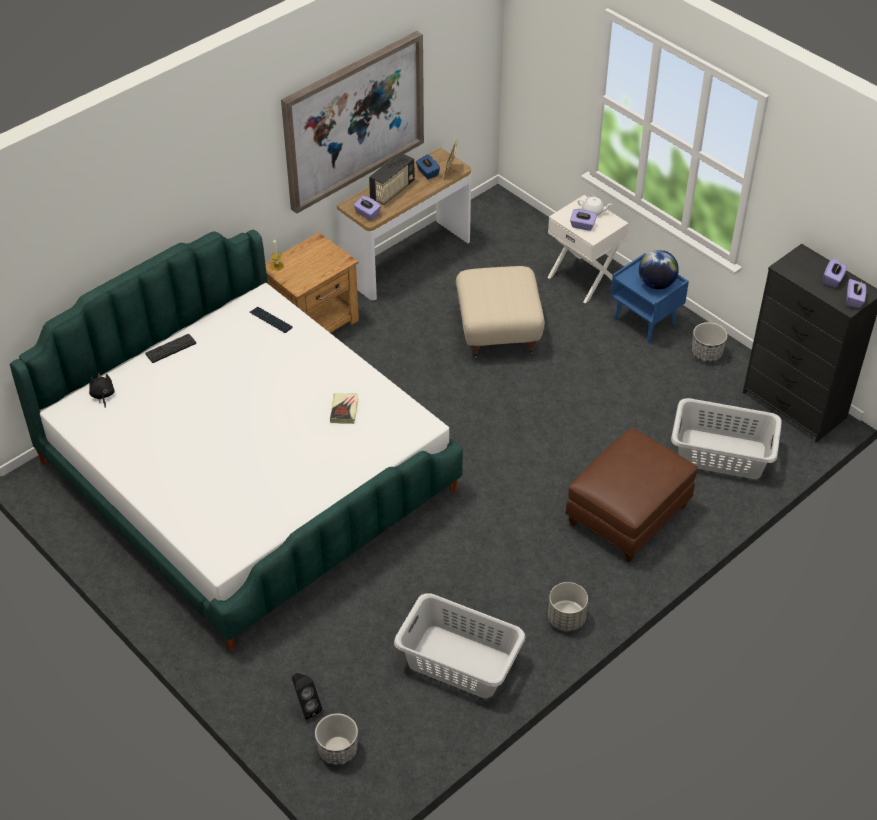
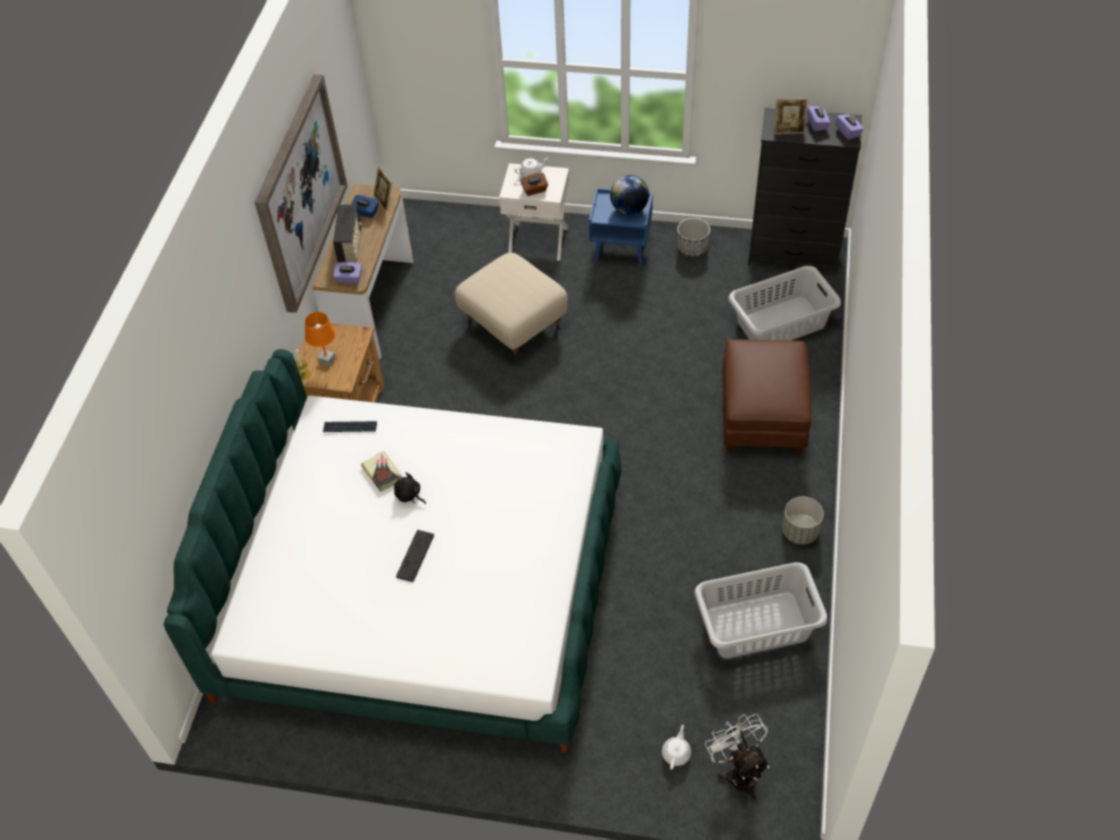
camera: 35 degrees left, 5 degrees up
(102, 395) = (259, 597): black plush toy -> black plush toy (409, 495)
(171, 348) = (281, 511): keyboard -> keyboard (415, 556)
(302, 265) = (327, 360): none -> orange table lamp
(306, 707) = (676, 753): black speaker -> white teapot
(337, 751) = (738, 771): planter -> white fan
(344, 410) = (500, 468): book -> book (382, 473)
(582, 225) = (535, 190): purple tissue box -> brown tissue box
(802, 271) = (788, 130): none -> picture frame

